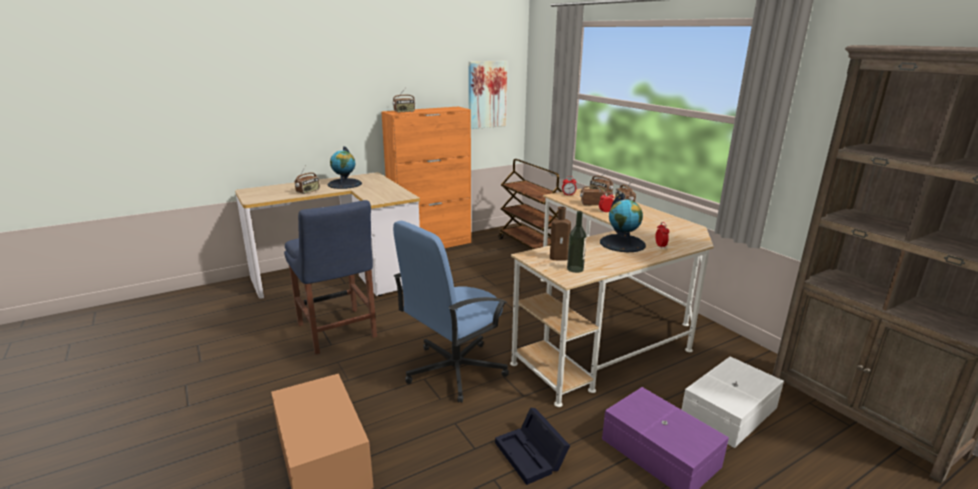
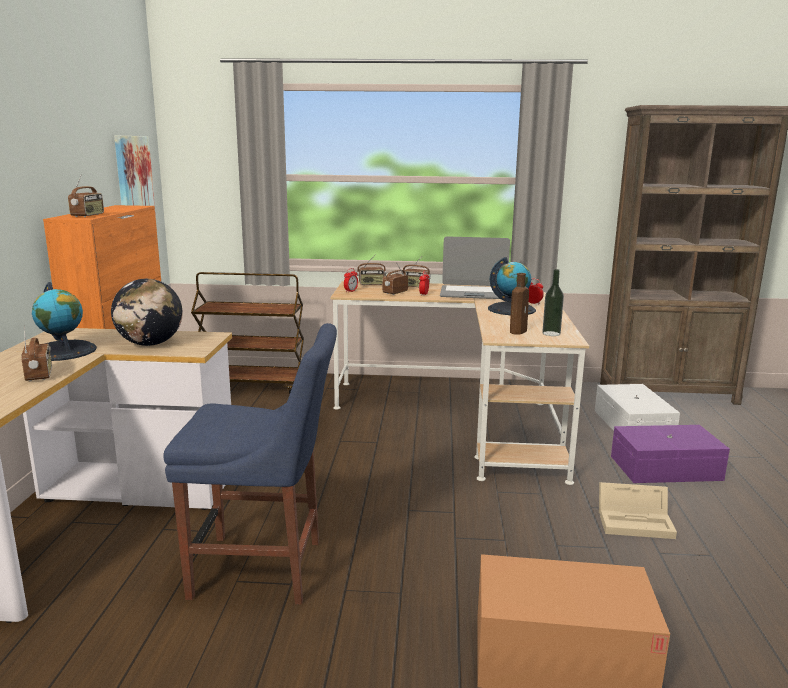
camera: 55 degrees left, 5 degrees down
(375, 191) = (150, 344): none -> globe
(454, 370) = (457, 514): blue office chair -> none
(532, 455) = (636, 522): black storage box -> beige storage box
(644, 223) = (474, 294): none -> laptop

